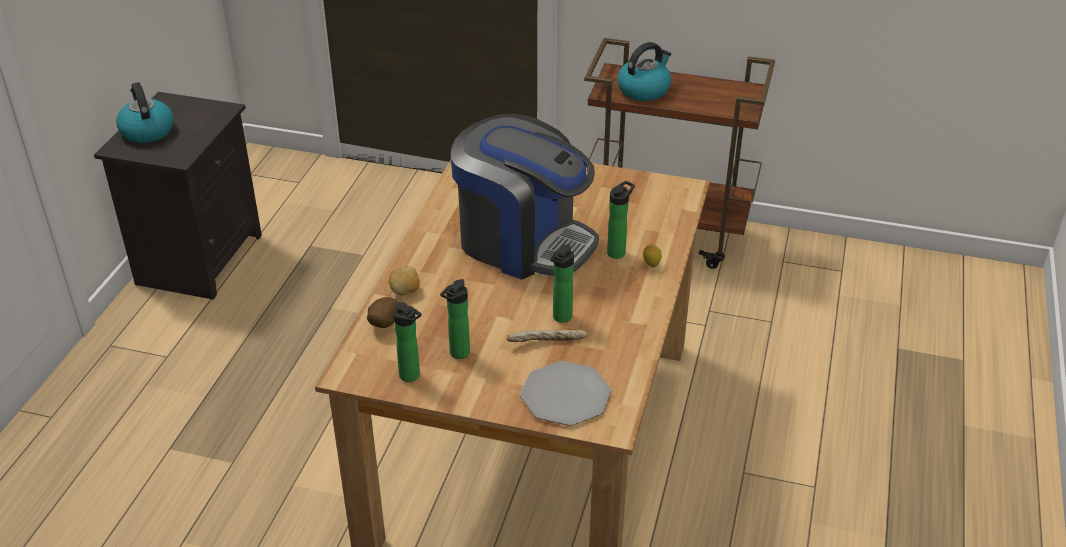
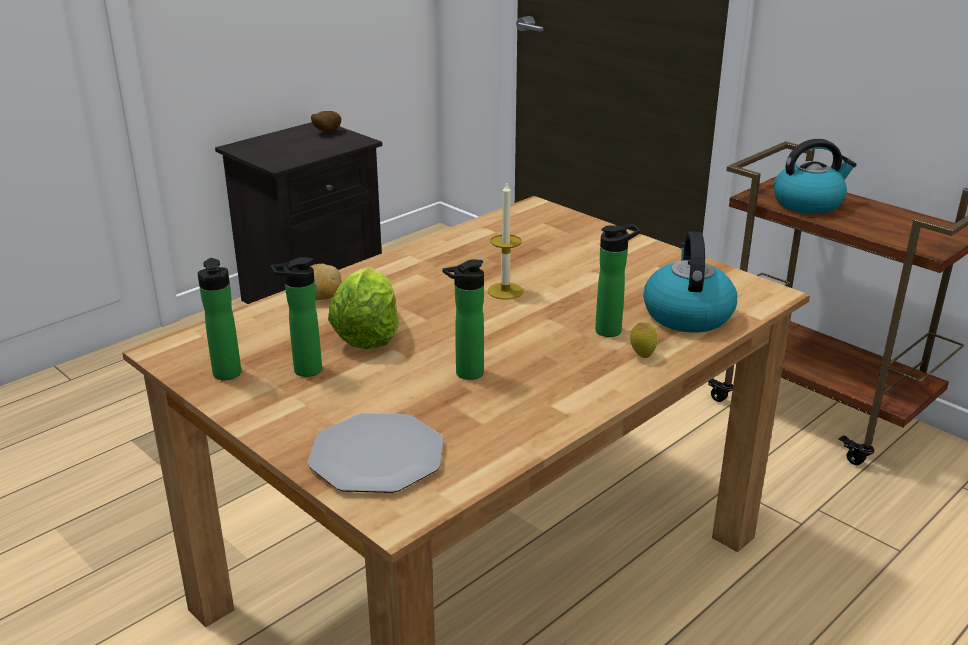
camera: 30 degrees right, 10 degrees down
(147, 131) = (277, 141): kettle -> kettle (687, 314)
(382, 325) = (261, 319): potato -> potato (326, 132)
(469, 310) = (368, 334): none -> lettuce
(523, 242) = (505, 291): coffee machine -> candle
(547, 343) = (420, 394): bread -> none

